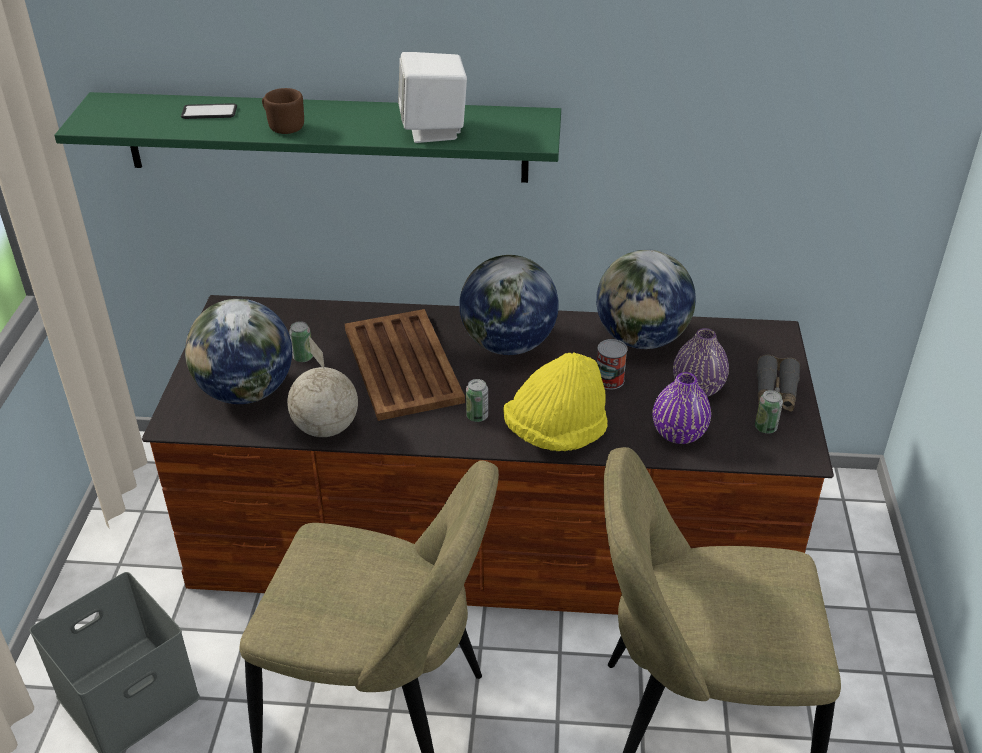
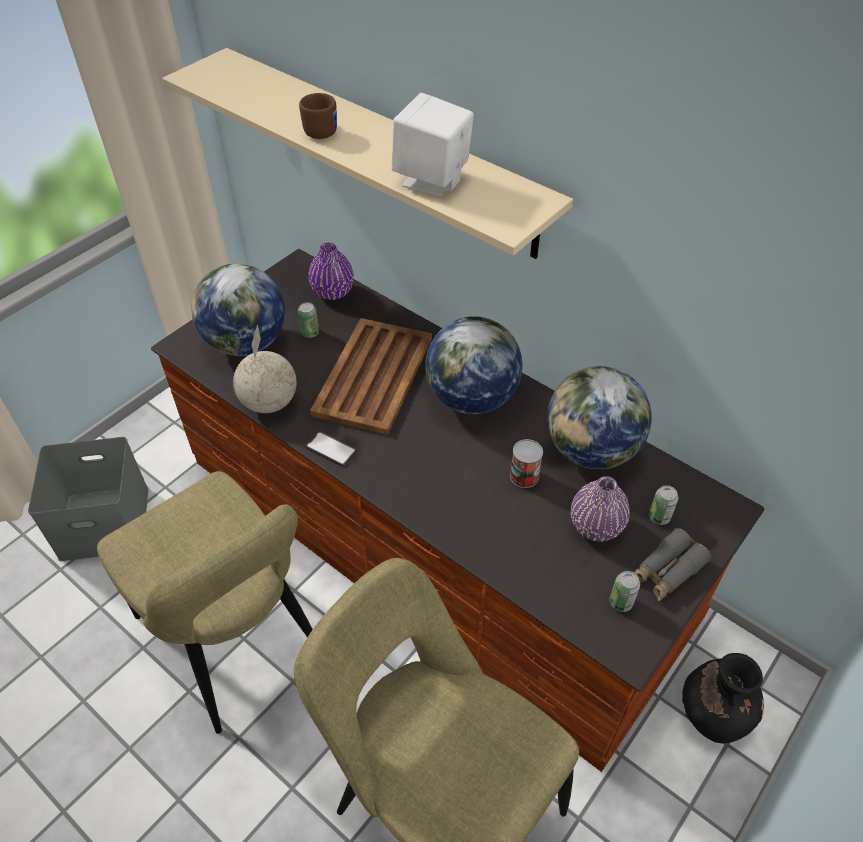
camera: 35 degrees right, 10 degrees up
(209, 112) = (283, 96): phone -> phone (331, 449)
(326, 137) = (382, 150): green shelf -> beige shelf
(477, 416) = (385, 452): can -> can (659, 517)
(555, 433) = (431, 502): yellow hat -> none
(678, 433) = (534, 562): purple vase -> purple vase (332, 292)
(828, 535) = (713, 712): none -> black vase

